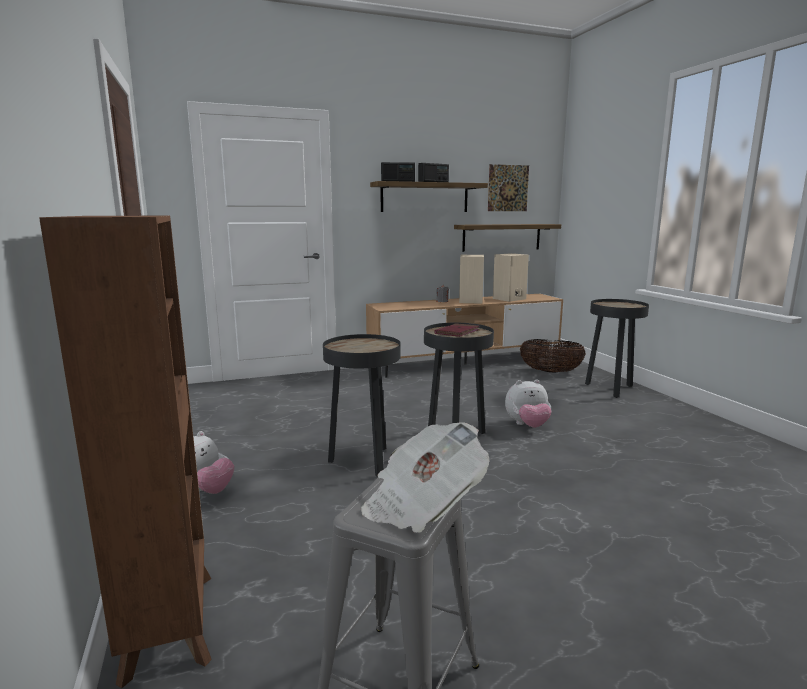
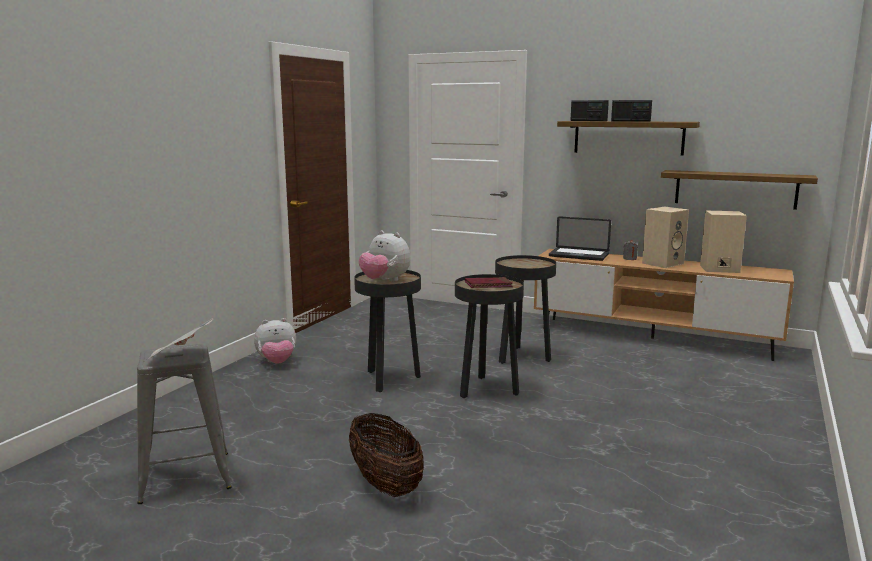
camera: 45 degrees right, 0 degrees up
(170, 622) = (169, 409): brown bookcase -> none
(404, 304) = (578, 255): none -> laptop
(508, 188) = (748, 126): picture -> none
(527, 425) = (571, 404): plush toy -> plush toy (385, 281)
(550, 371) = (735, 371): basket -> basket (385, 484)
(610, 389) = (763, 409): black side table -> black side table (522, 357)

